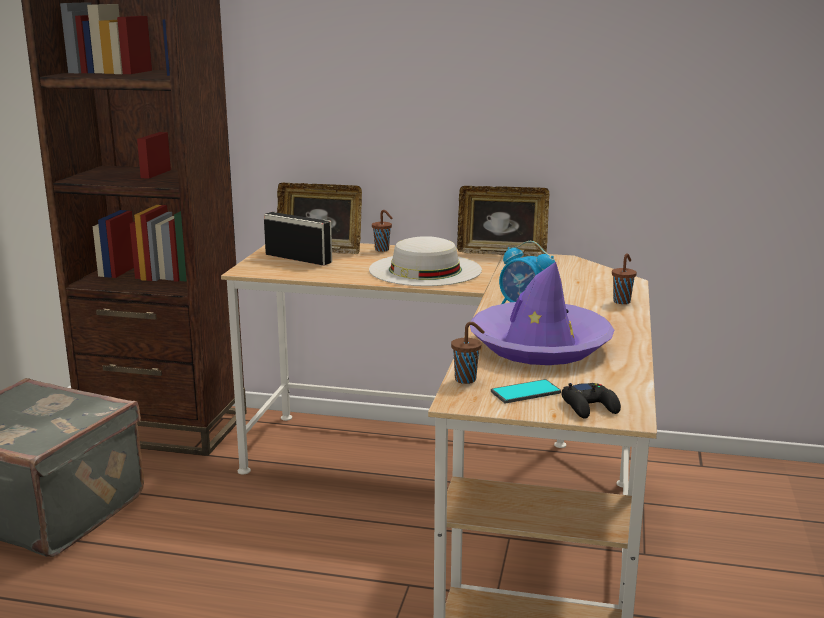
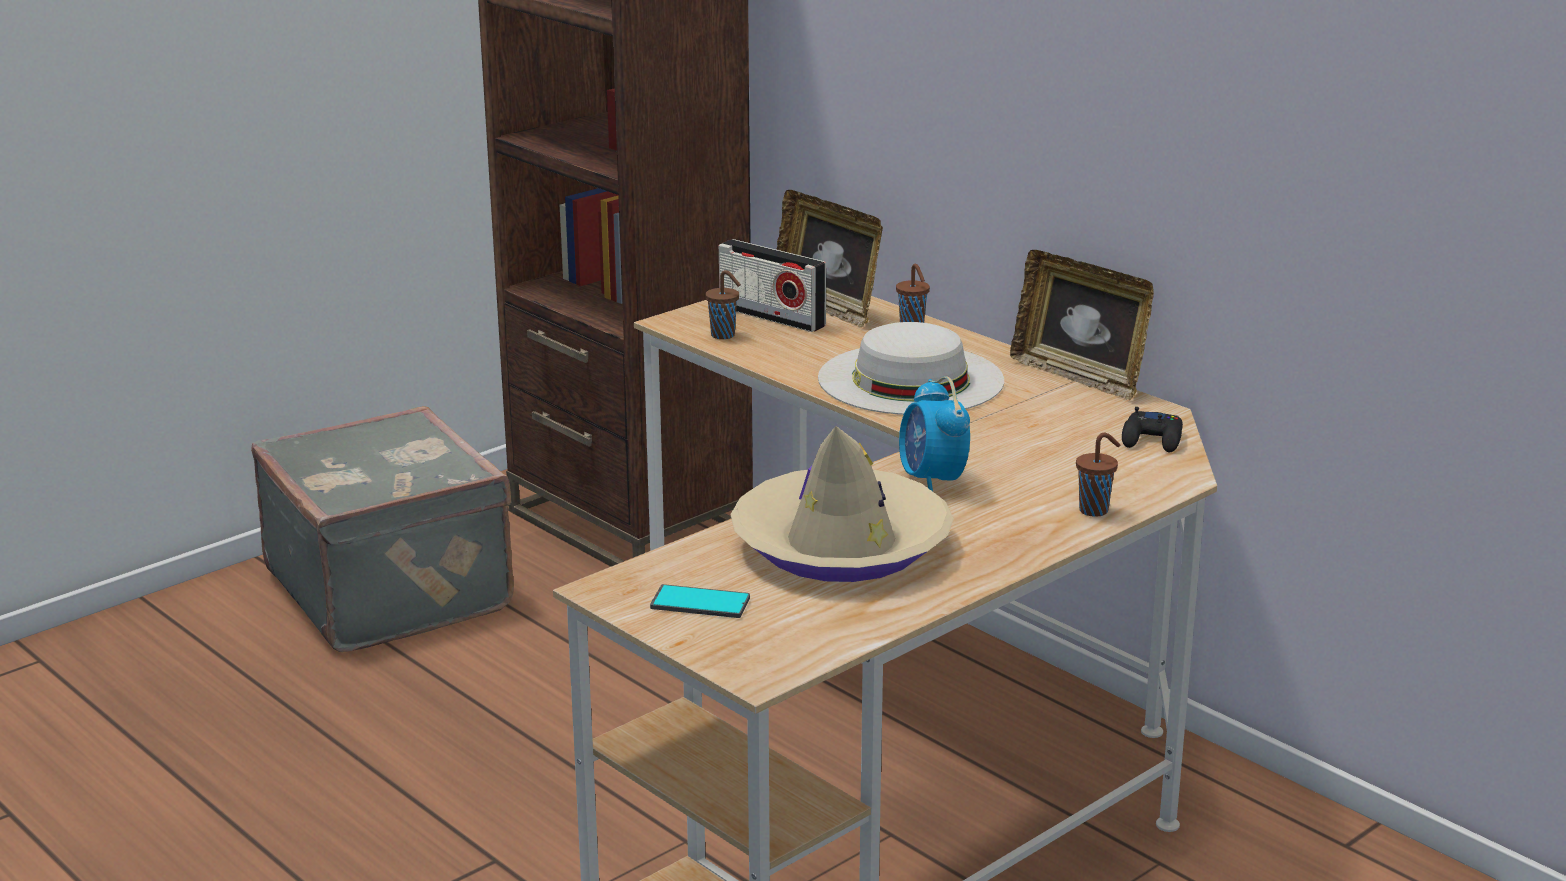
camera: 35 degrees right, 5 degrees up
(298, 258) = (772, 317): radio -> radio turned 150 degrees clockwise
(467, 380) = (663, 564): brown cup -> brown cup (724, 336)
(539, 345) = (841, 544): purple hat -> beige hat
(590, 407) = (739, 647): black game controller -> black game controller (1152, 439)

